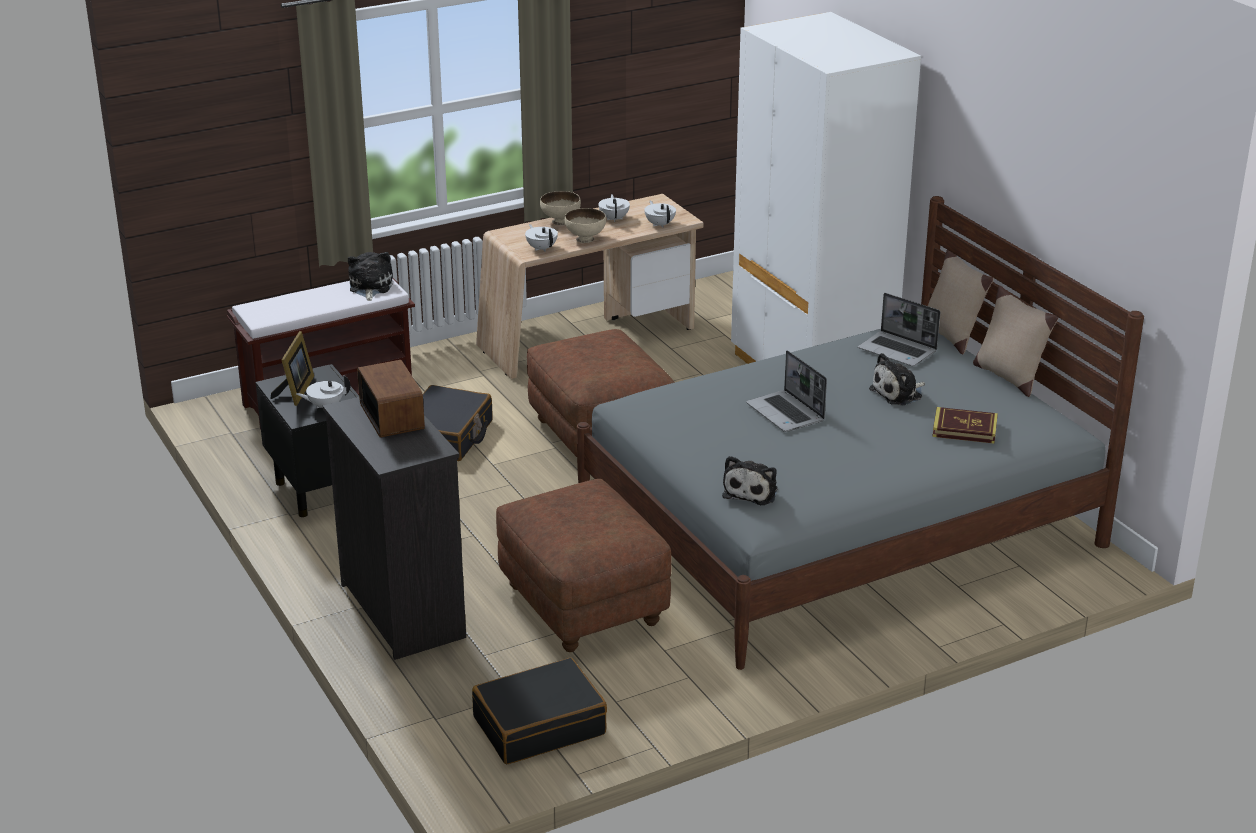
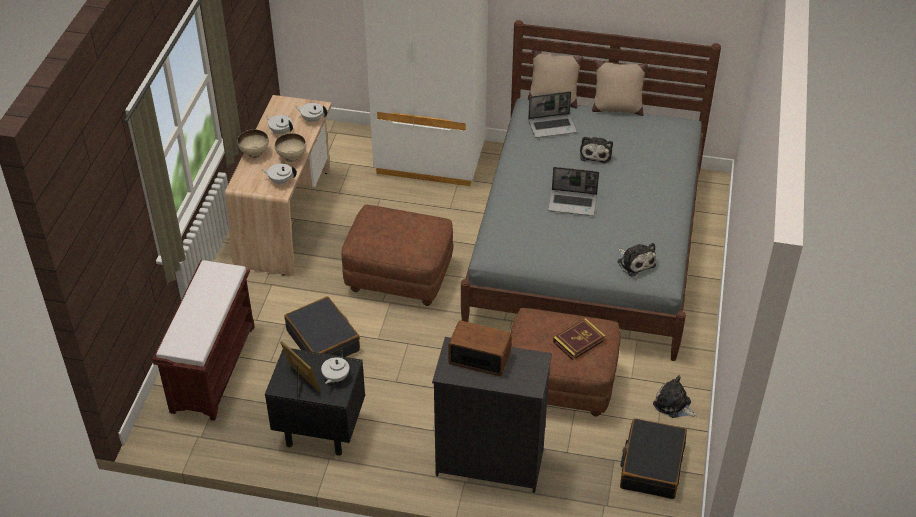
camera: 50 degrees left, 15 degrees up
(370, 287) = (214, 277): plush toy -> plush toy (673, 405)
(964, 429) = (654, 155): book -> book (579, 341)

